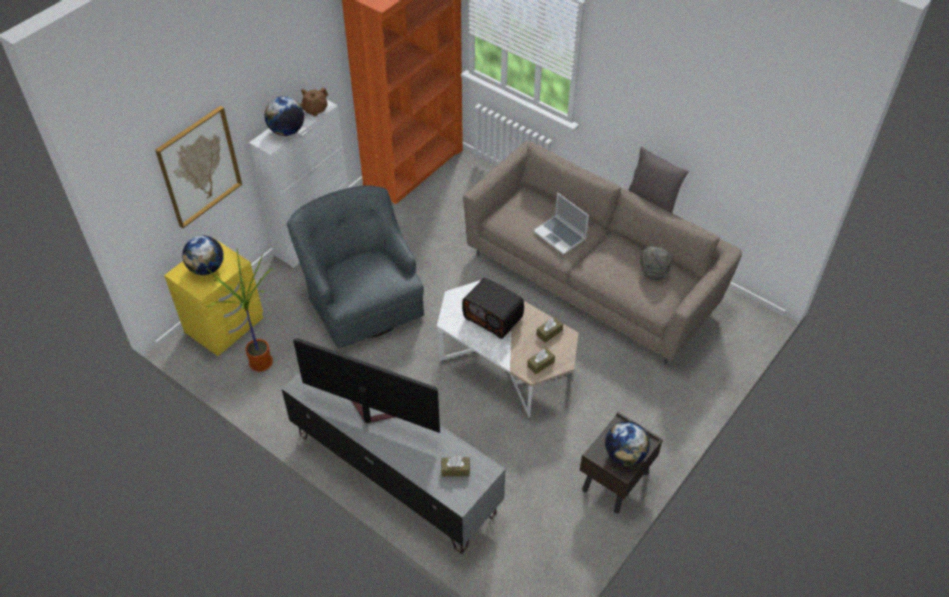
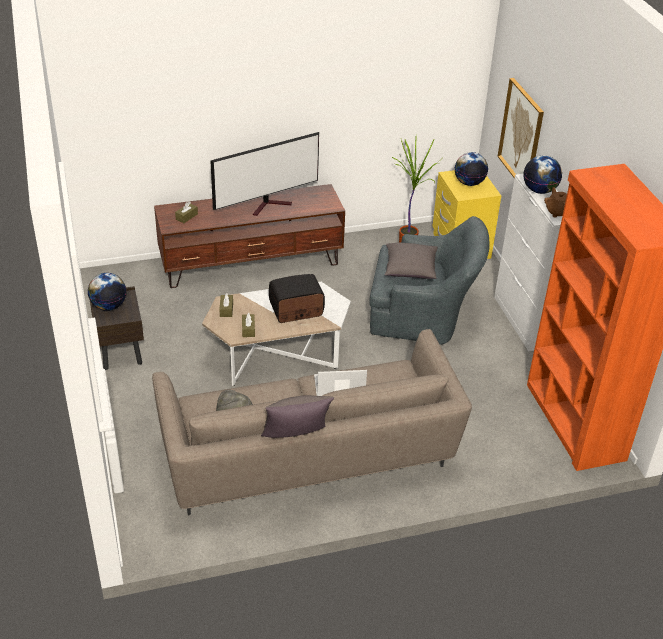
camera: 125 degrees right, 10 degrees down
(364, 274) = (410, 269): none -> grey pillow
(394, 472) = (251, 263): grey tv stand -> brown tv stand

